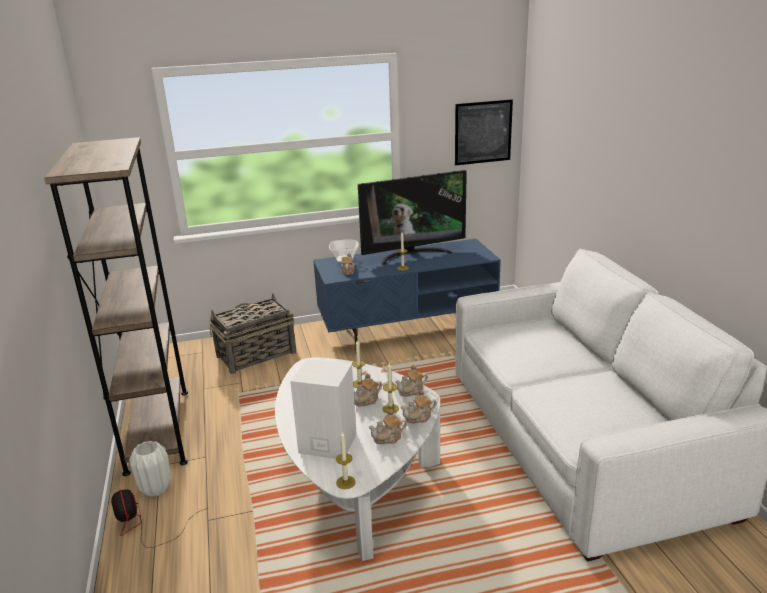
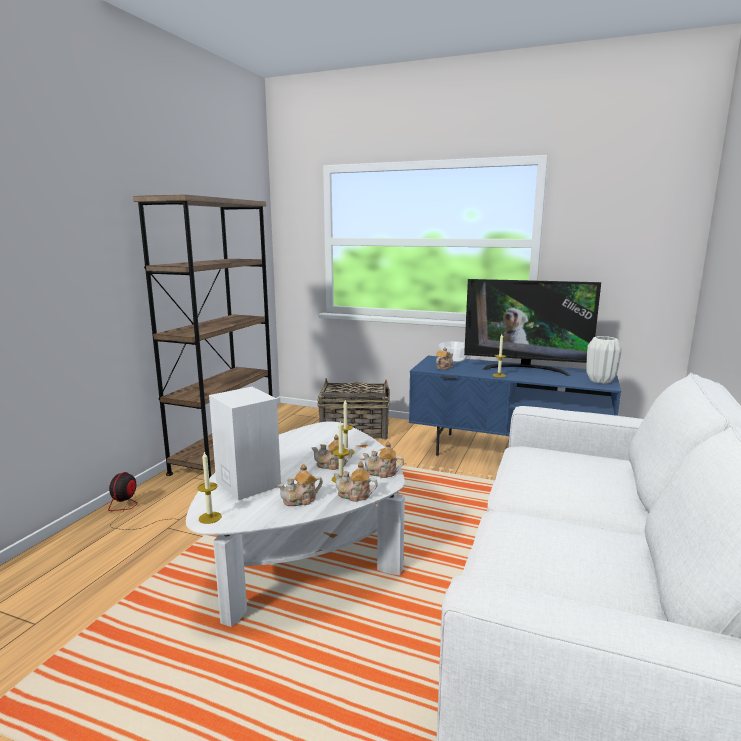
camera: 35 degrees right, 10 degrees down
(155, 489) = (169, 491): white vase -> white vase (600, 381)
(388, 438) = (301, 500): teapot -> teapot turned 45 degrees counterclockwise
(483, 132) = (647, 250): picture -> none

